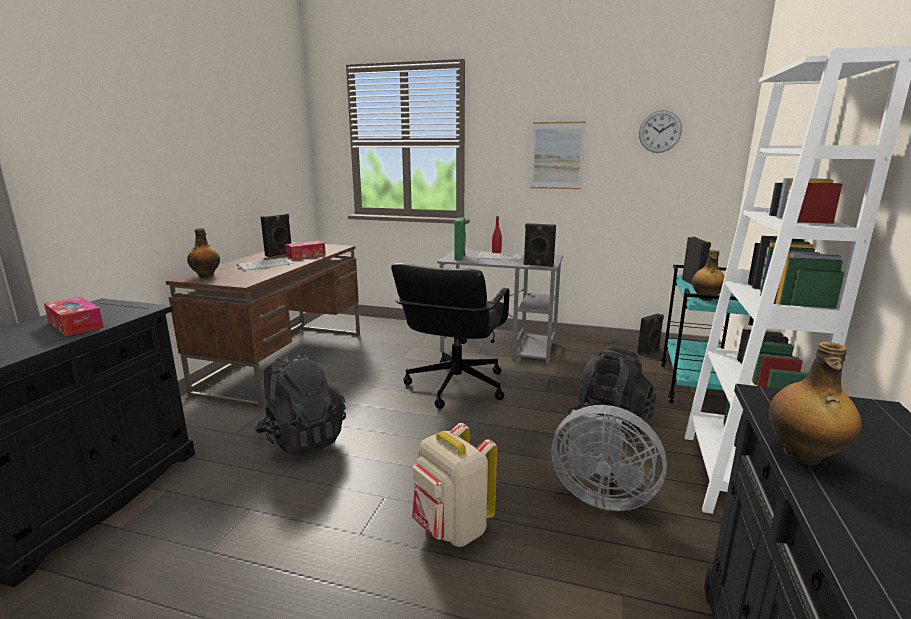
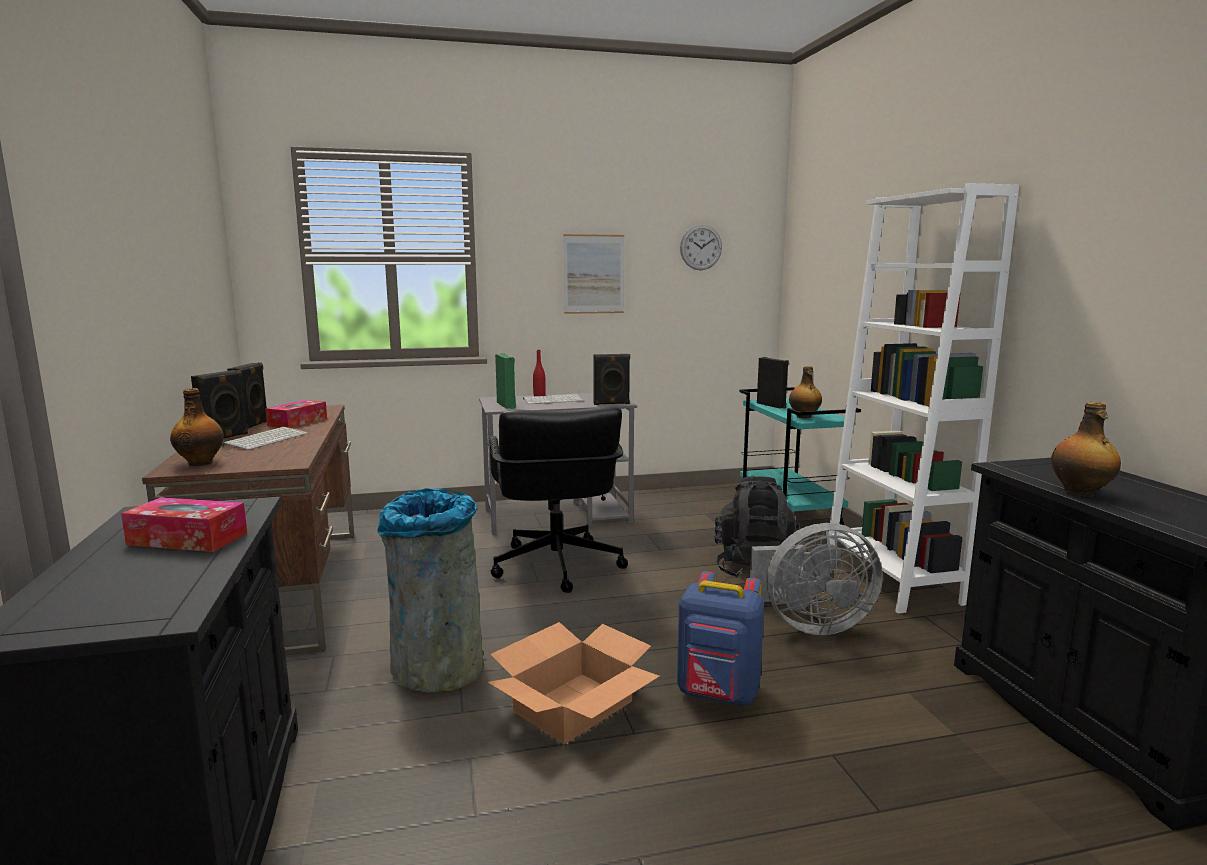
camera: 30 degrees left, 5 degrees down
(303, 439) = (437, 668): black backpack -> grey trash can
(346, 497) = (573, 706): none -> cardboard box
(452, 529) = (718, 695): beige backpack -> blue backpack
(649, 351) = (715, 492): black speaker -> black speaker (225, 438)

